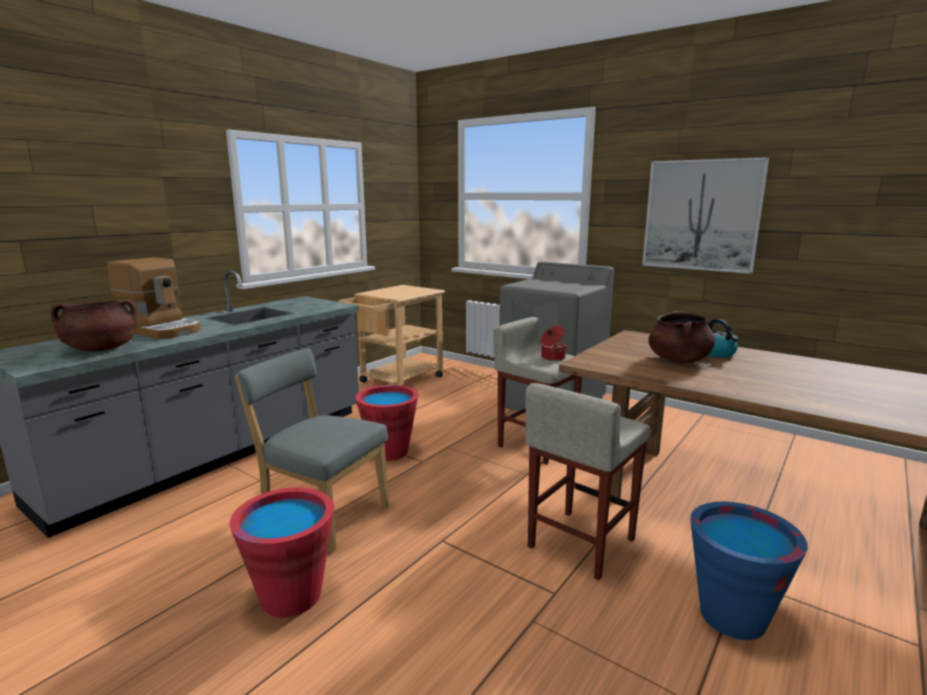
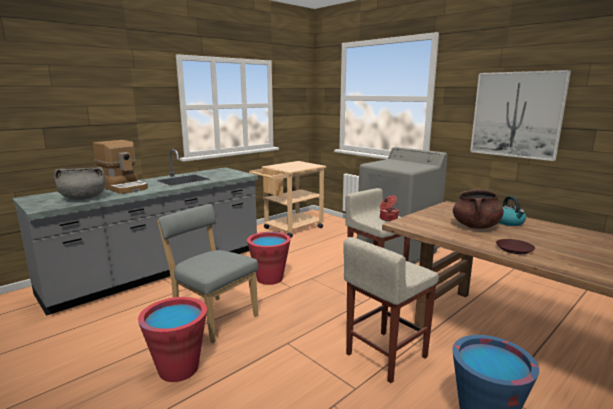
camera: 10 degrees right, 0 degrees up
(101, 349) = (83, 198): brown cooking pot -> grey cooking pot
(741, 386) = (514, 249): none -> brown plate

